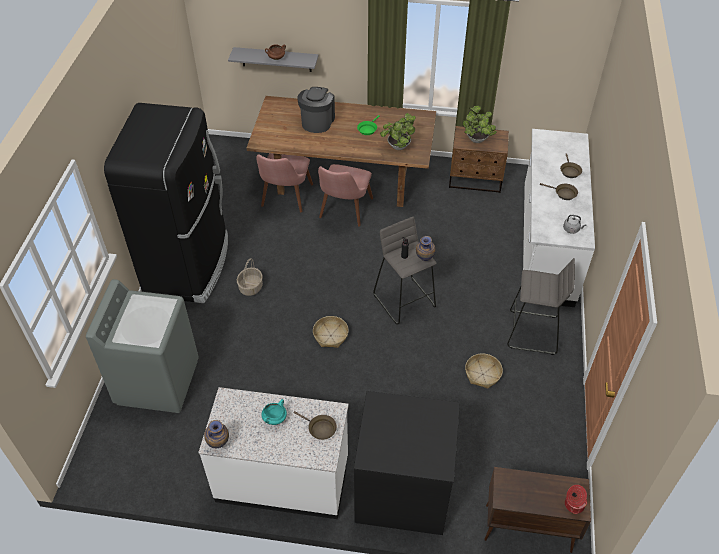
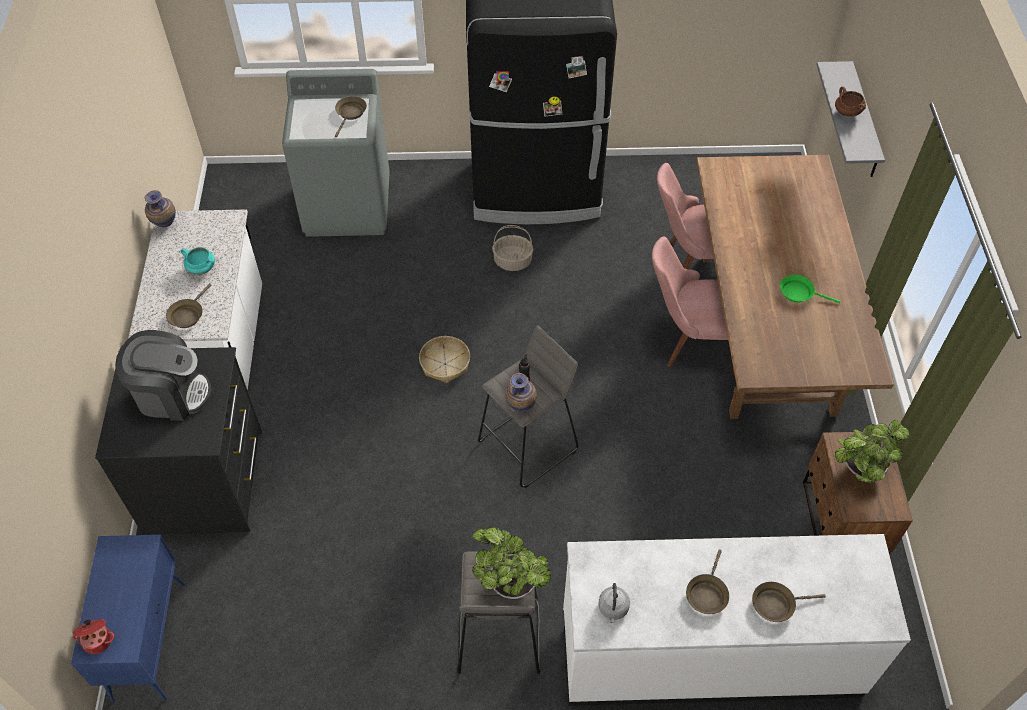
camera: 80 degrees right, 5 degrees up
(146, 306) = (350, 114): none -> brown frying pan
(317, 121) = (791, 226): coffee machine -> coffee machine (171, 394)
(397, 147) = (768, 339): potted plant -> potted plant (510, 581)
(482, 374) = (403, 565): basket -> none
(527, 528) = (149, 640): brown cabinet -> blue cabinet

